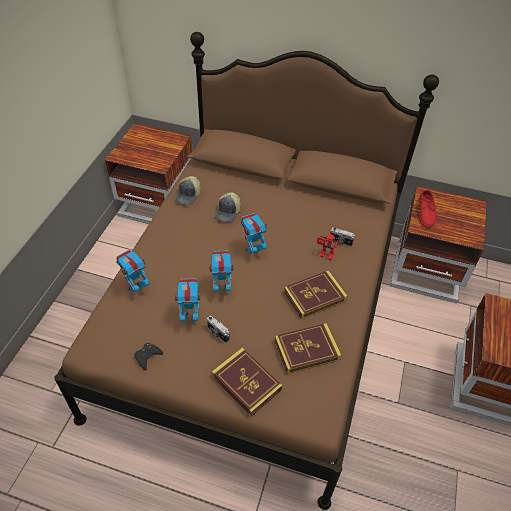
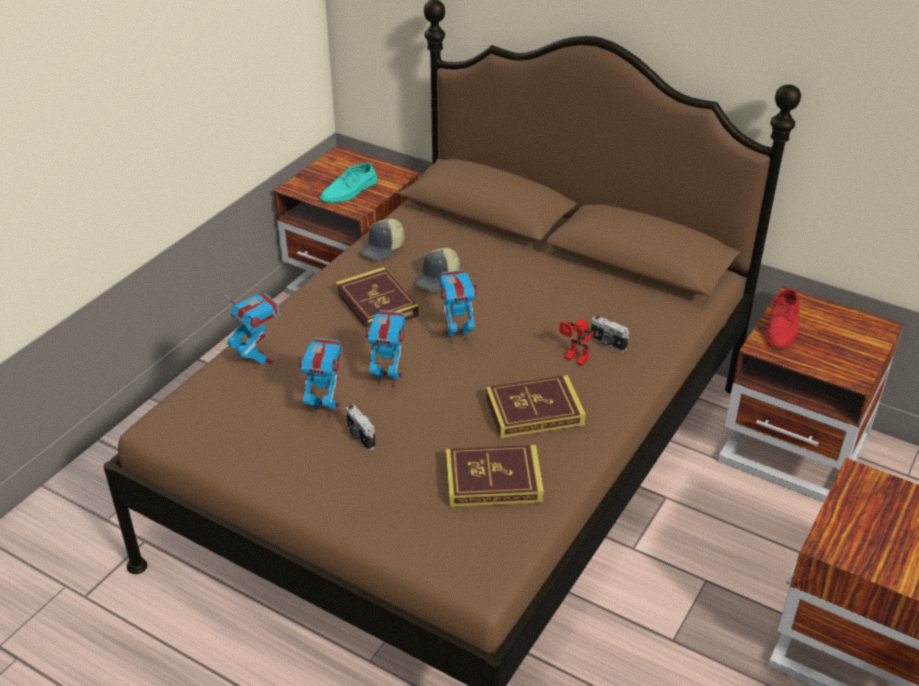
camera: 15 degrees right, 10 degrees down
(137, 288) = (258, 360): toy robot -> toy robot turned 75 degrees clockwise
(147, 356) = (243, 449): black game controller -> none
(152, 154) = (349, 191): none -> turquoise shoe
(246, 383) = (380, 507): book -> book (377, 304)

